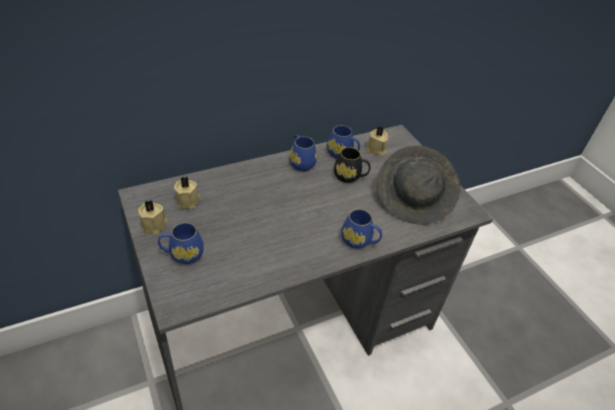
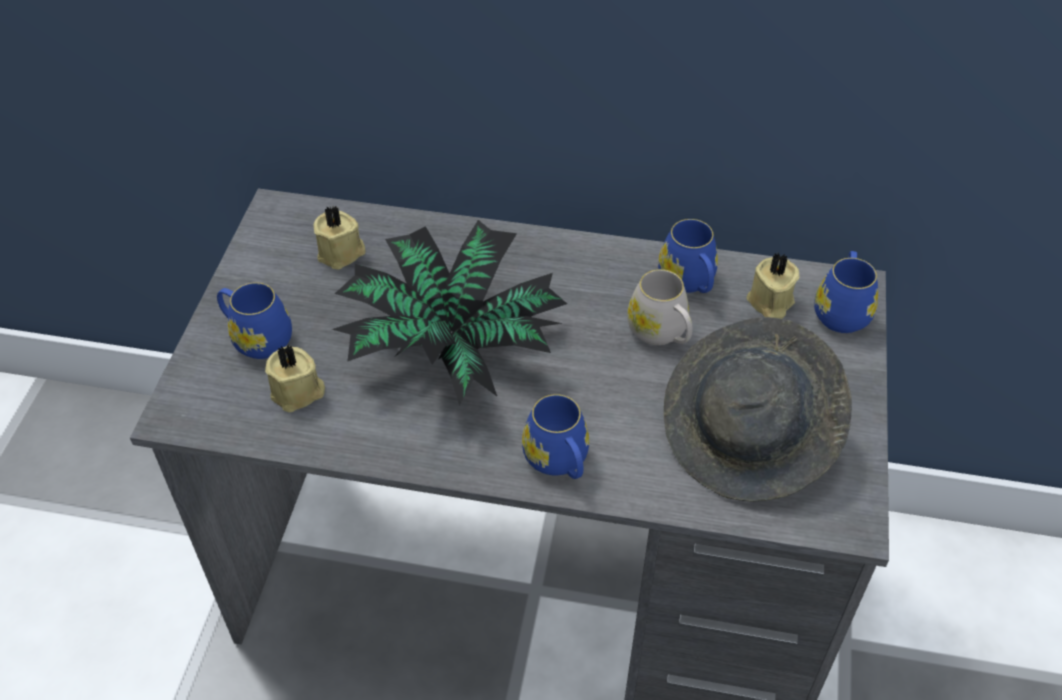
camera: 40 degrees right, 5 degrees up
(155, 225) = (259, 271): beige candle -> beige candle (298, 393)
(274, 217) = (451, 346): none -> potted plant
(300, 162) = (593, 265): blue mug -> blue mug (841, 310)
(350, 177) = (661, 333): black mug -> white mug

